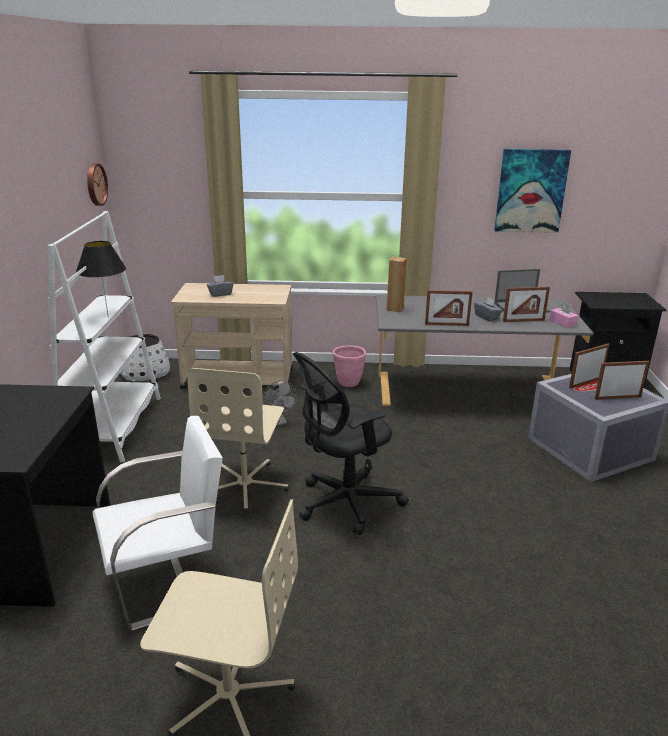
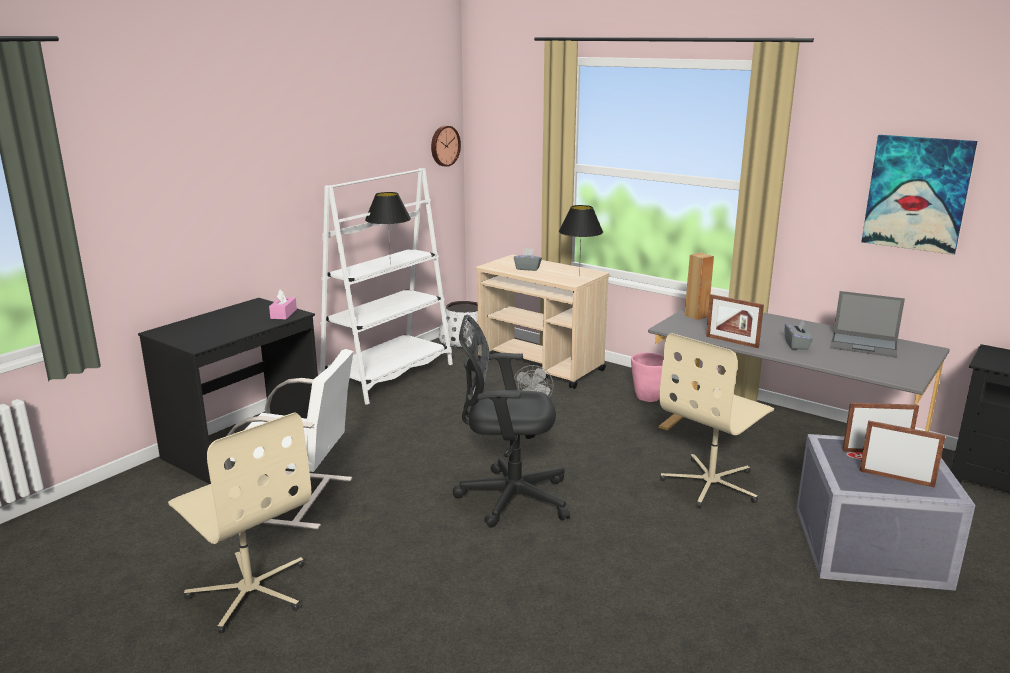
camera: 35 degrees right, 5 degrees down
(246, 486) = (440, 454): beige office chair -> beige office chair (711, 484)
(273, 293) = (579, 276): none -> black table lamp
(523, 321) = (840, 358): picture frame -> none
(562, 322) = (895, 371): pink tissue box -> pink tissue box (283, 314)

